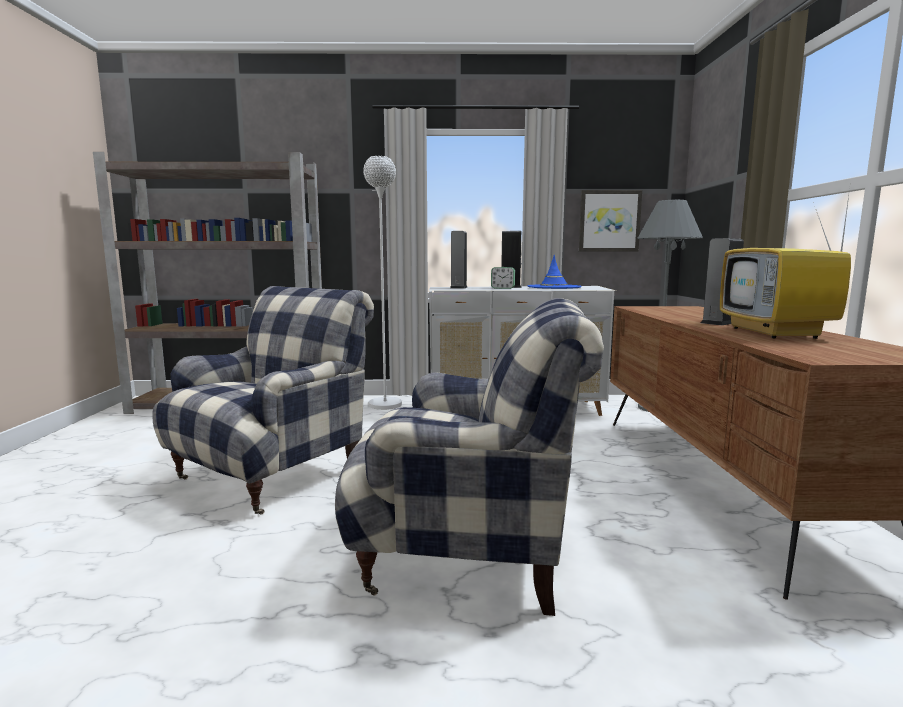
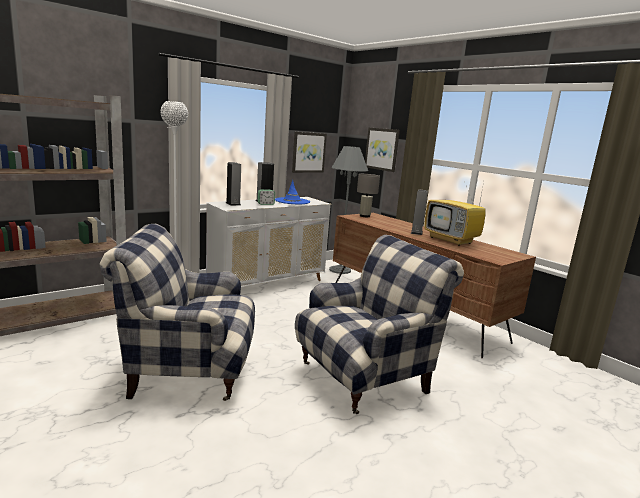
camera: 40 degrees left, 5 degrees up
(272, 475) = (189, 371): armchair -> armchair turned 90 degrees counterclockwise
(666, 308) = (364, 216): none -> grey table lamp
(726, 197) = (382, 149): none -> picture

